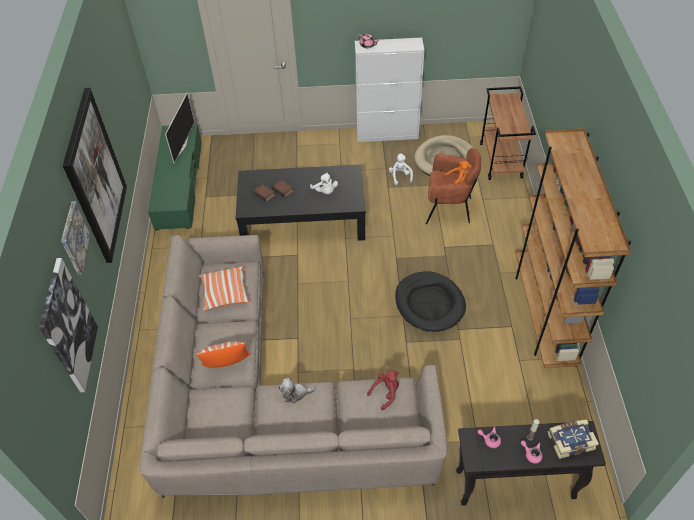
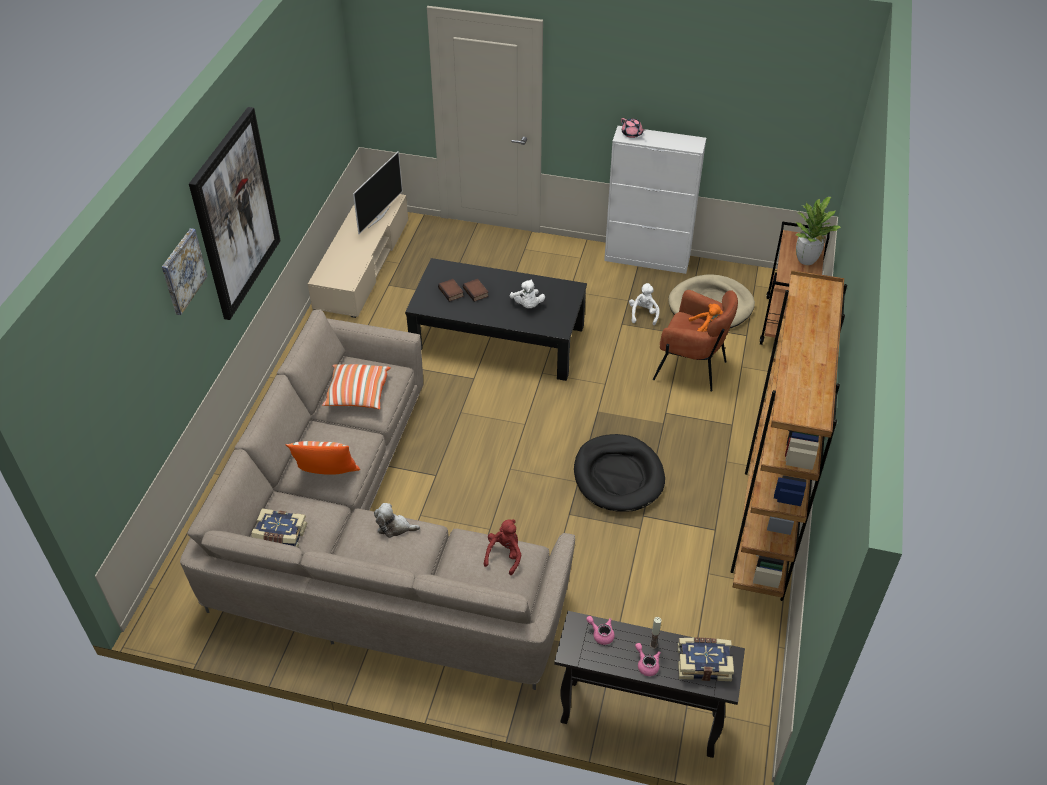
camera: 15 degrees right, 5 degrees down
(68, 327) = (144, 367): picture -> none
(179, 184) = (362, 264): green tv stand -> beige tv stand
(209, 425) = (280, 535): none -> book
(386, 393) = (504, 555): red plush toy -> red plush toy turned 45 degrees counterclockwise
(512, 113) = (806, 259): none -> potted plant

